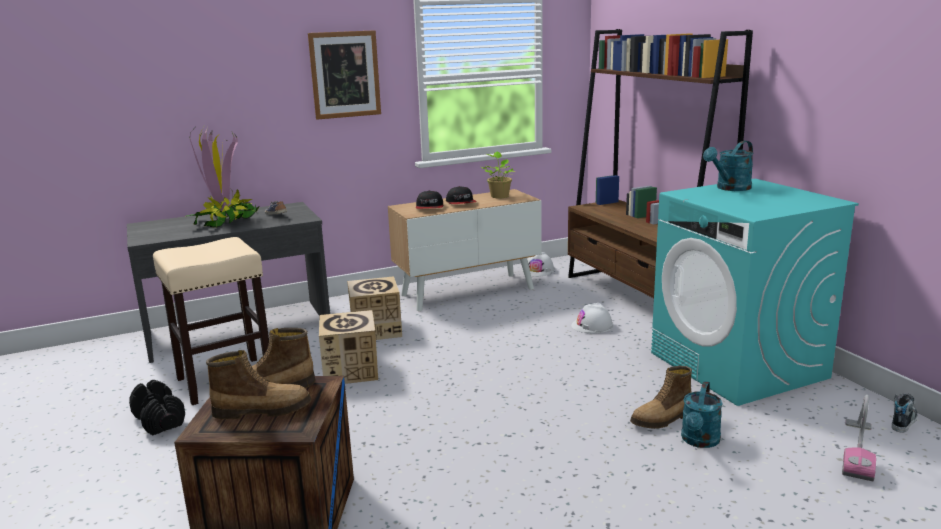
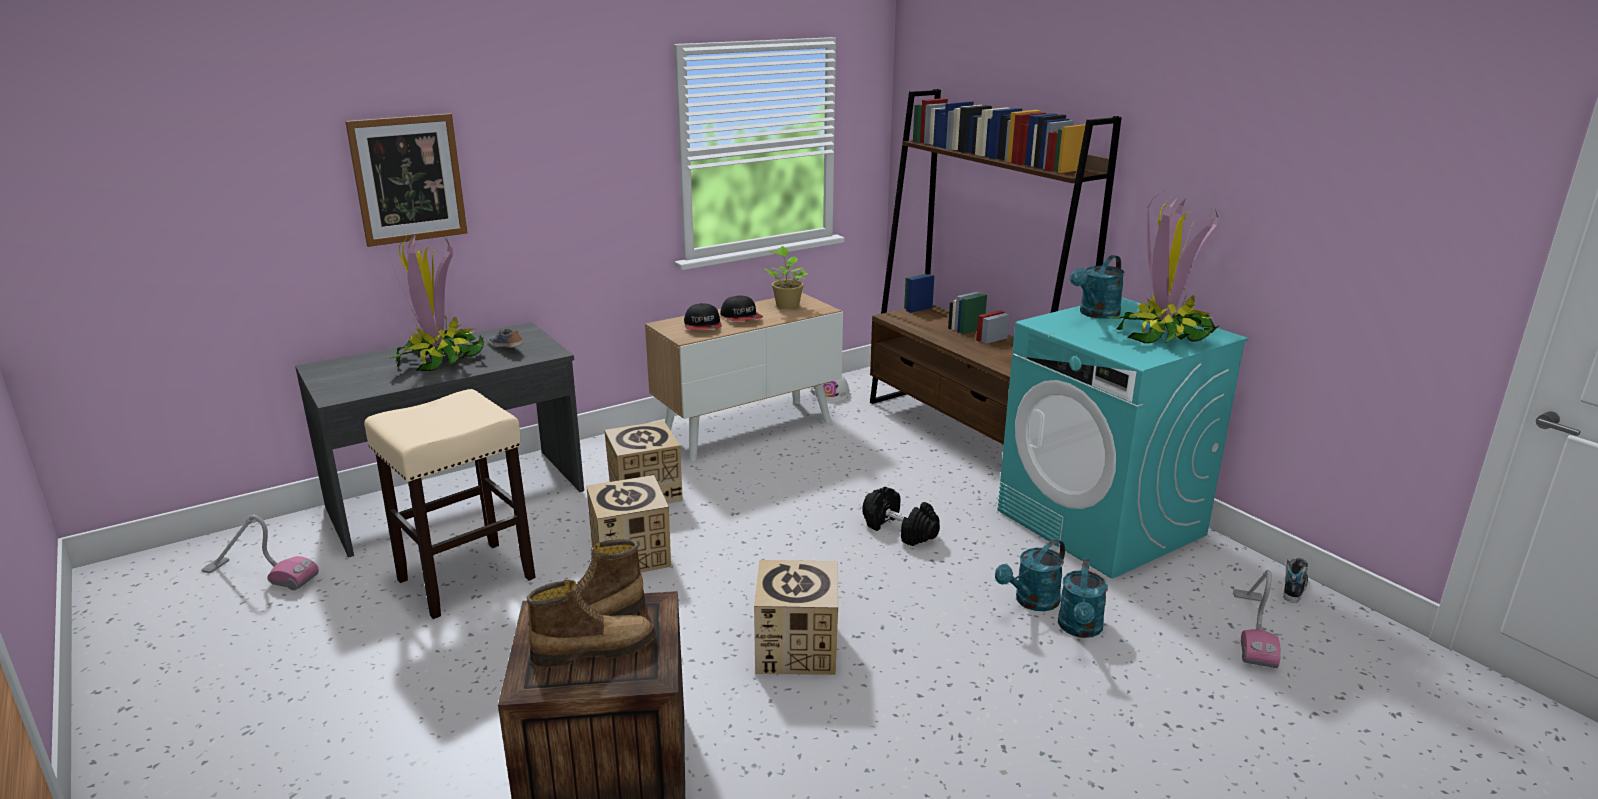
camera: 10 degrees left, 5 degrees up
(86, 371) = (260, 574): none -> vacuum cleaner
(159, 420) = (396, 644): black dumbbell -> black dumbbell (900, 530)
(345, 74) = (586, 150): picture -> picture (408, 179)
(457, 441) = (797, 649): none -> cardboard box
(592, 326) = (918, 474): white hard hat -> none
(662, 419) = (1031, 602): boot -> turquoise watering can
(783, 200) = (1163, 334): none -> potted plant

